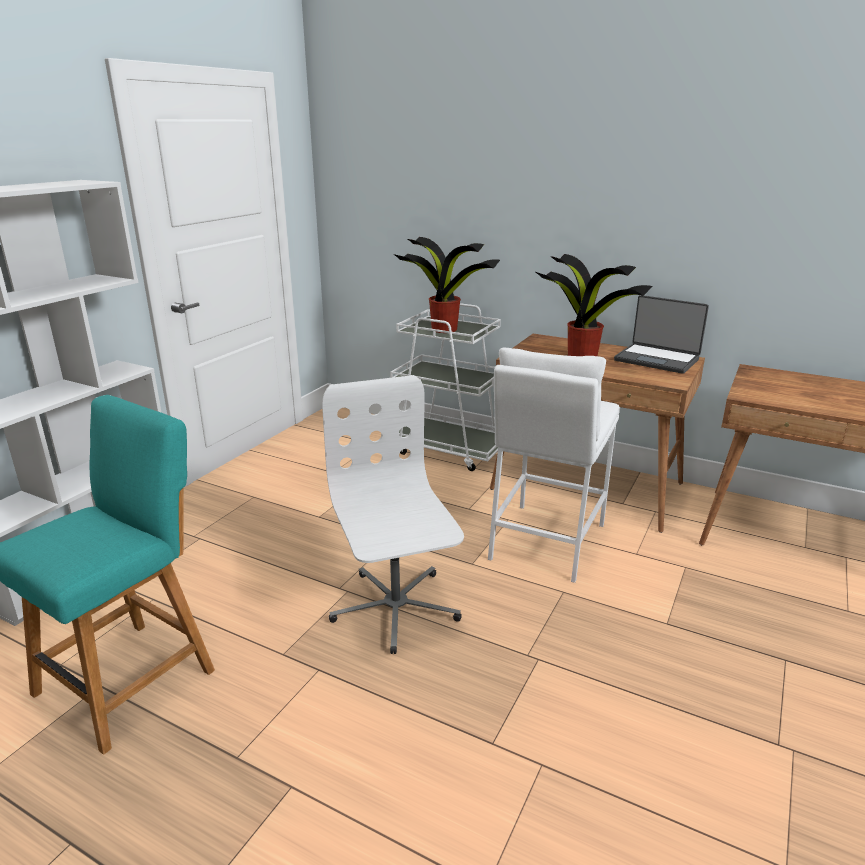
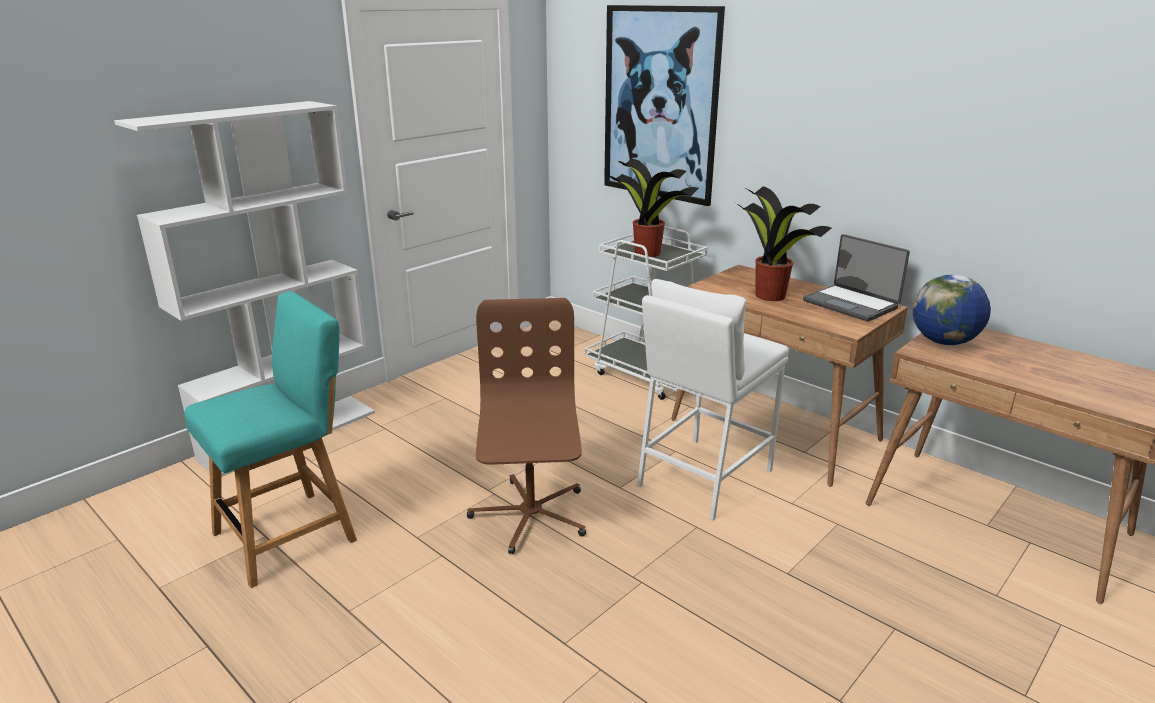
camera: 15 degrees right, 0 degrees up
(395, 608) = (530, 515): white office chair -> brown office chair
(441, 182) = (660, 104): none -> picture
(759, 385) = (944, 342): none -> globe

